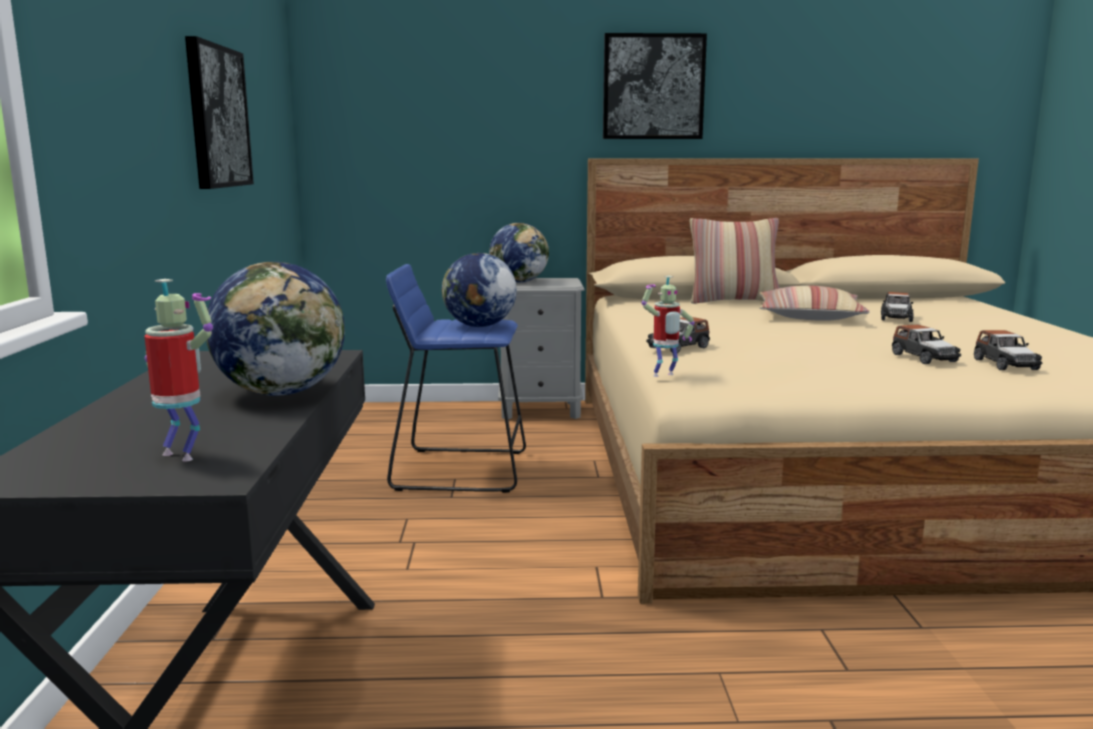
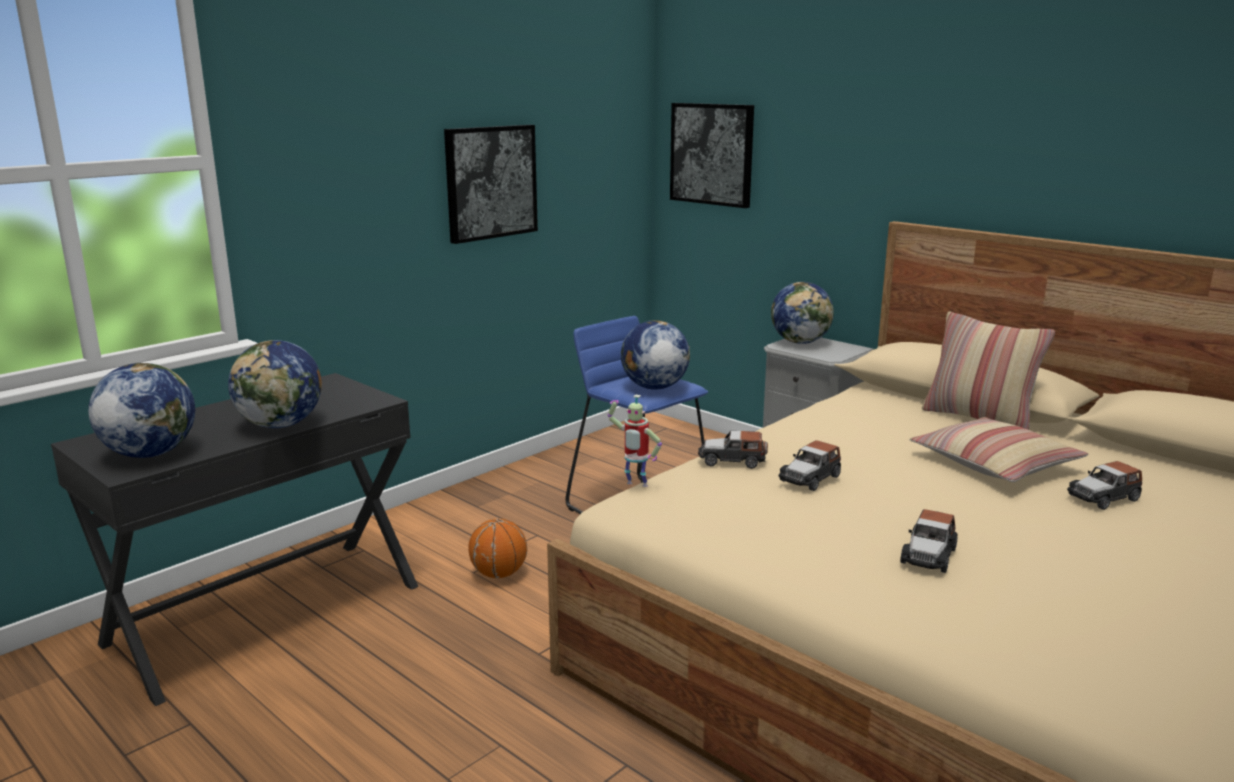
camera: 45 degrees right, 5 degrees up
(184, 455) = (150, 454): toy robot -> globe
(436, 560) = (499, 574): none -> basketball
(653, 87) = (975, 145): picture -> picture (712, 154)
(1005, 364) = (993, 598): toy car -> toy car (810, 478)

